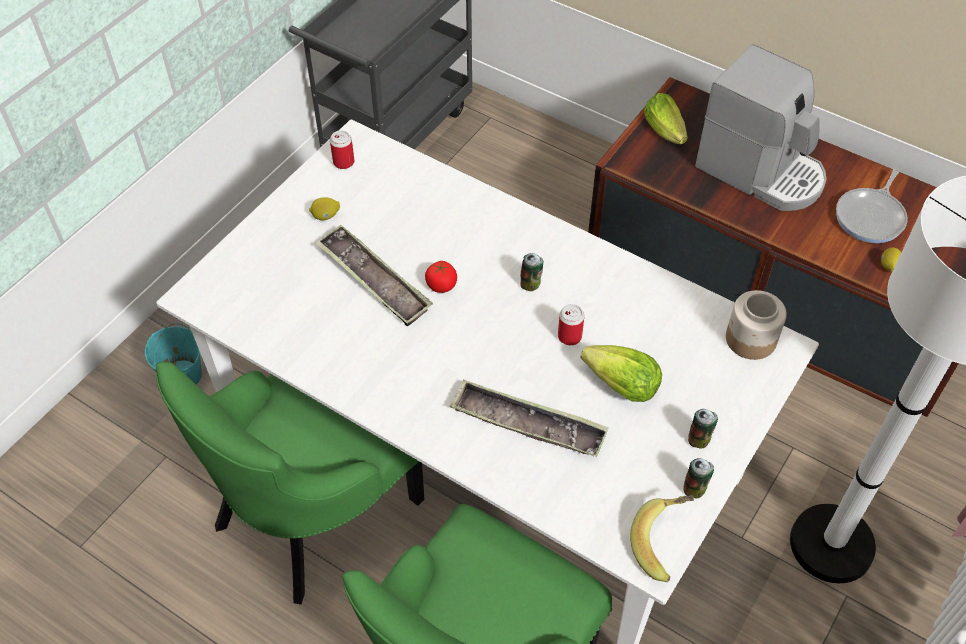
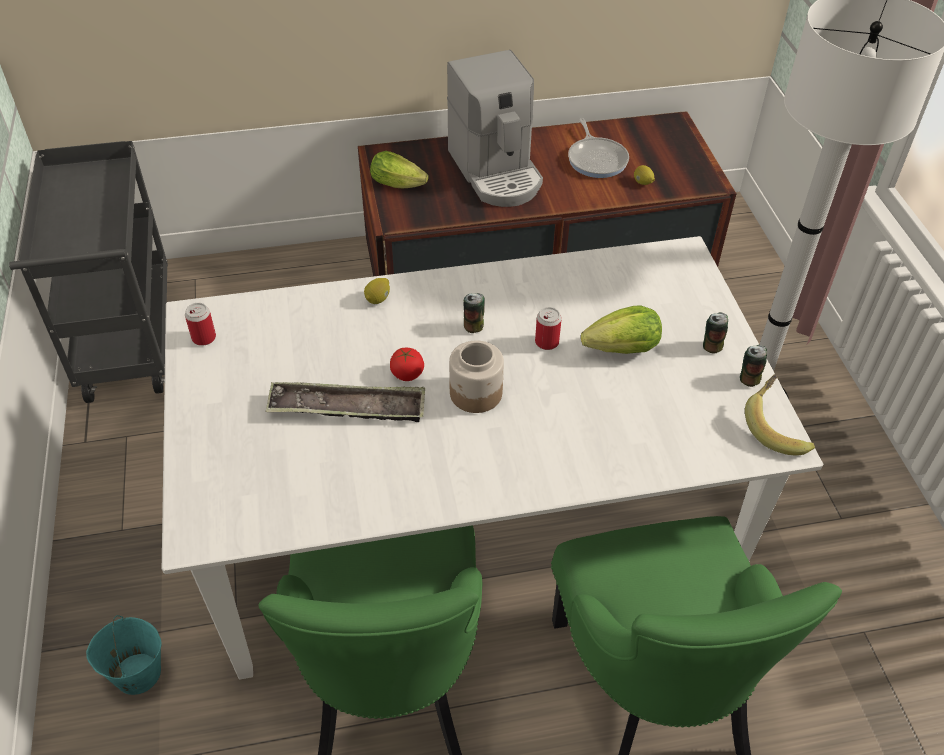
camera: 45 degrees left, 5 degrees down
(325, 216) = (241, 389): lemon -> lemon (378, 299)
(527, 424) = (595, 422): tray -> none
(750, 339) = (661, 262): jar -> jar (476, 394)
(761, 172) = (496, 172): coffee machine -> coffee machine turned 75 degrees clockwise

